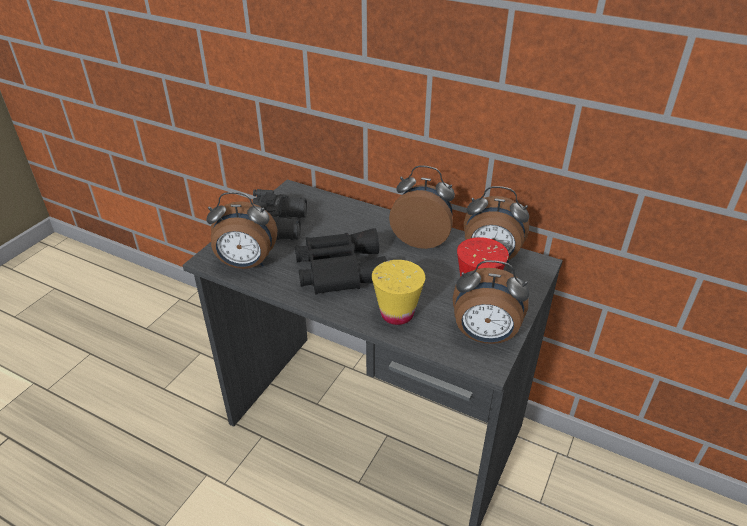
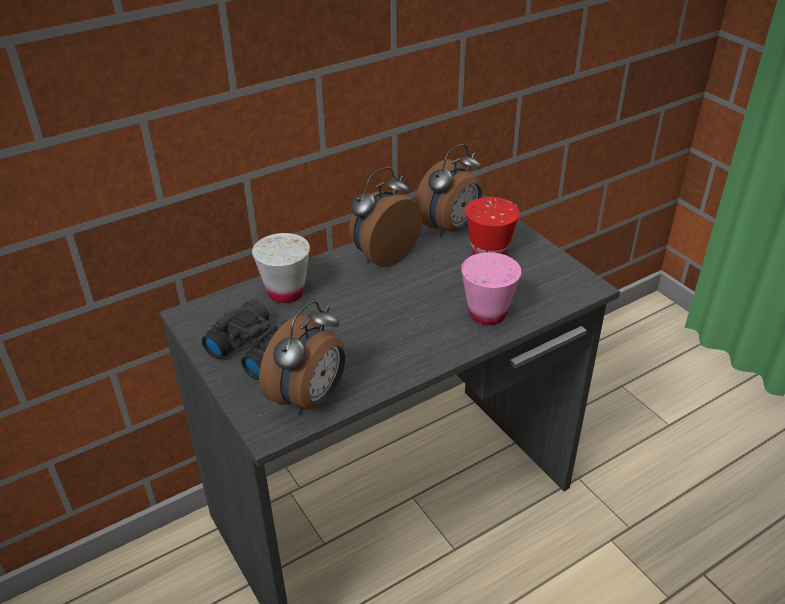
camera: 60 degrees left, 0 degrees up
(338, 269) = (384, 328): black binoculars -> none
(342, 214) = (286, 293): none -> white cup
(397, 314) = (487, 314): yellow cup -> pink cup
(484, 336) = (554, 275): alarm clock -> none

